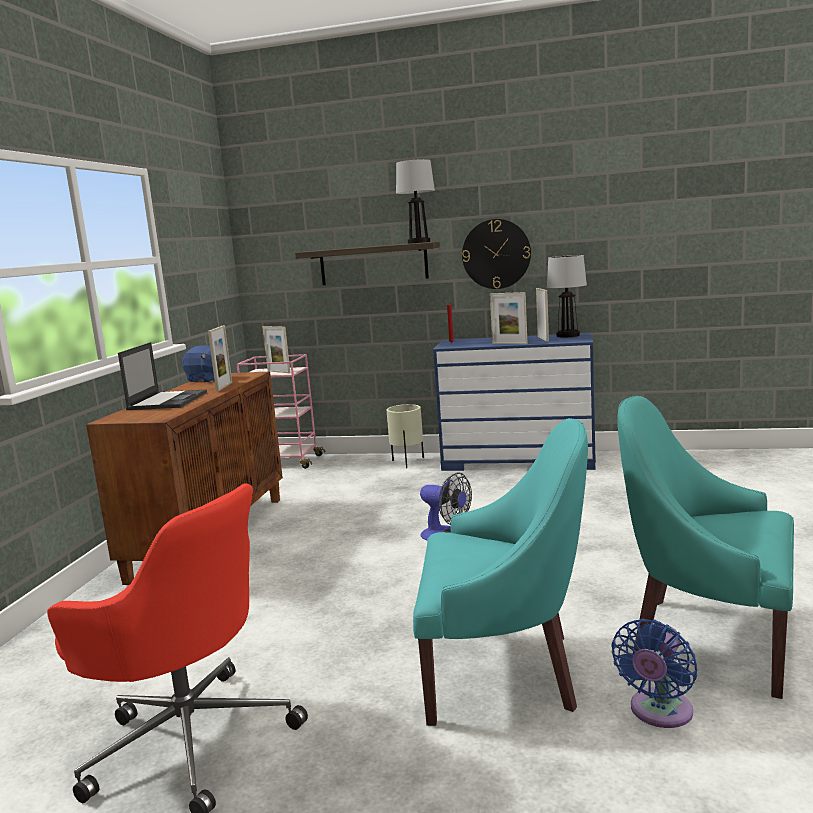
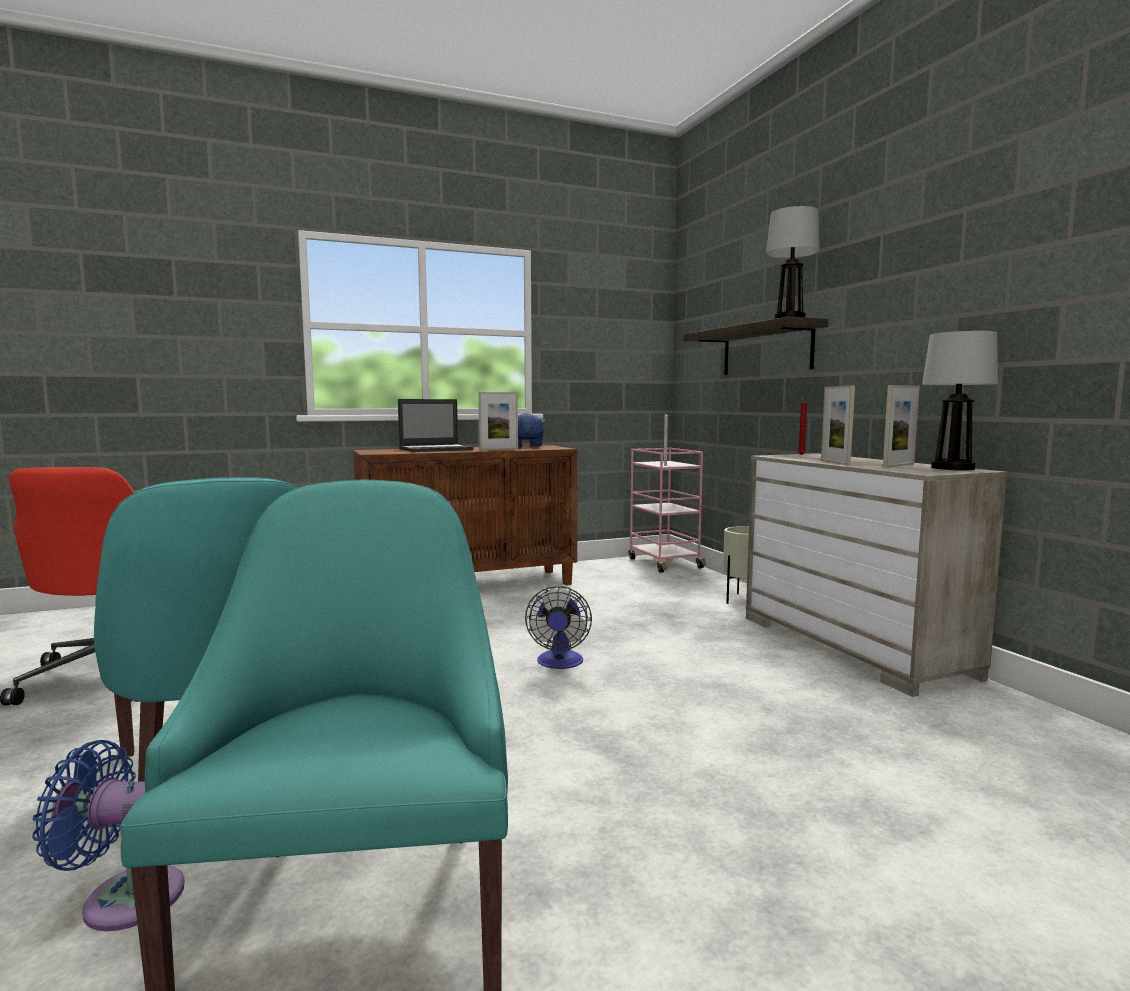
camera: 55 degrees right, 5 degrees down
(496, 254) = (889, 334): wall clock -> none
(519, 460) = (853, 645): blue dresser -> beige dresser

